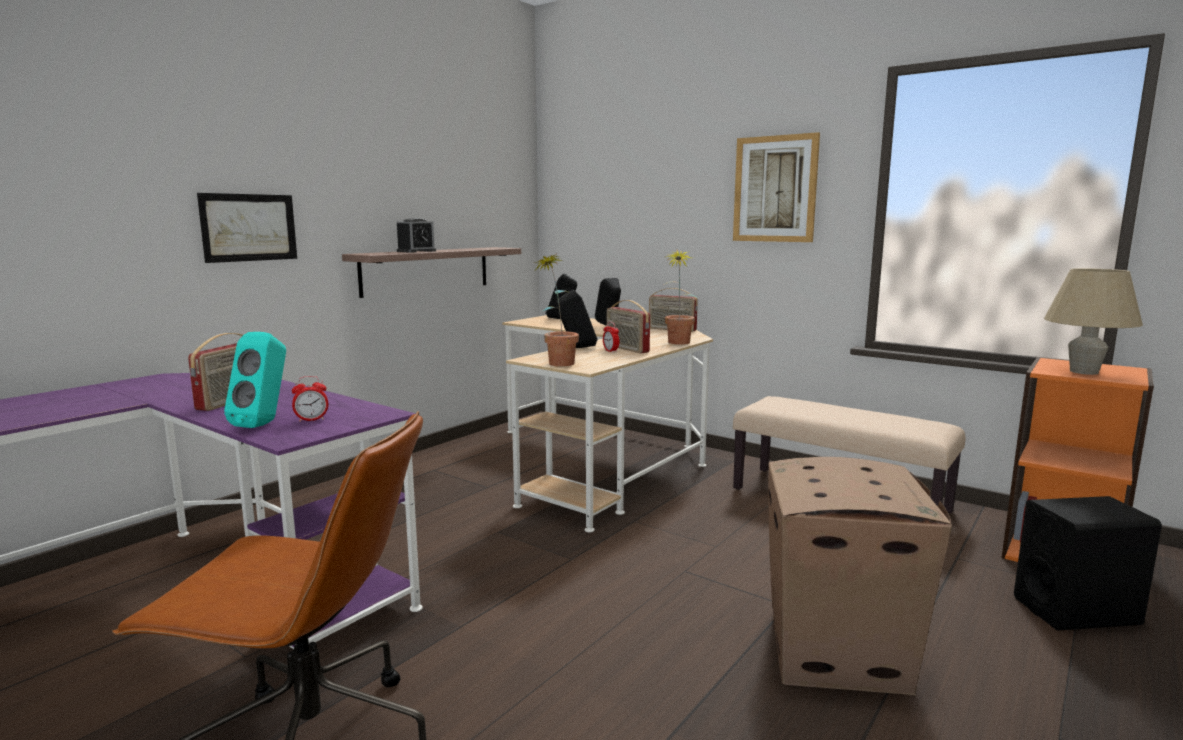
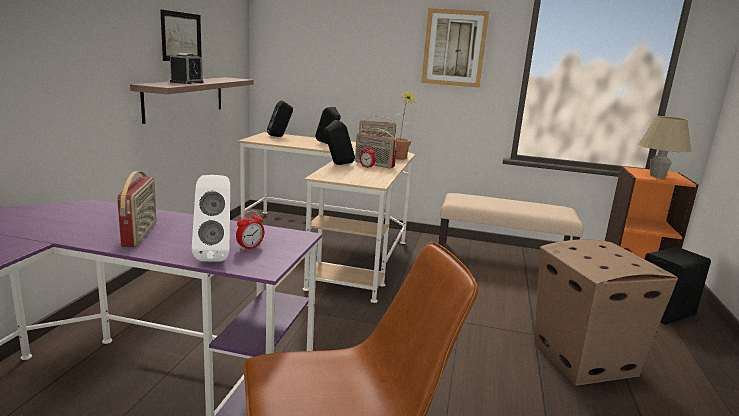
camera: 25 degrees left, 5 degrees up
(249, 227) = (62, 59): picture -> picture (181, 36)
(264, 424) = (215, 255): turquoise speaker -> white speaker
(557, 362) = (346, 178): potted plant -> none

